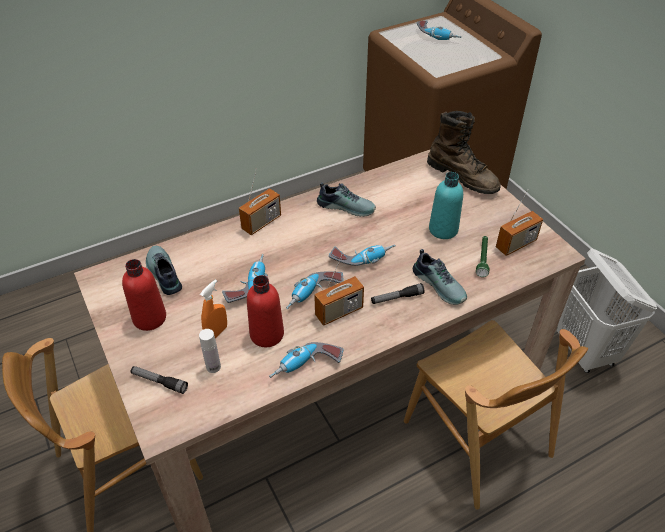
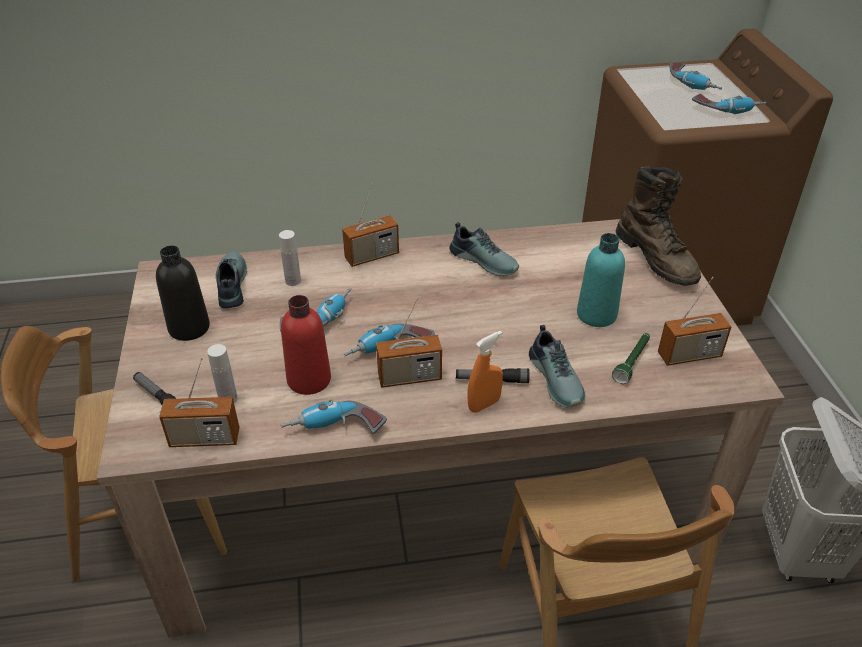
camera: 20 degrees right, 5 degrees down
(149, 318) = (189, 328): red bottle -> black bottle
(211, 258) = (293, 281): none -> white bottle
(213, 403) = (205, 438): none -> radio
(217, 332) = (253, 362): orange spray bottle -> orange spray bottle (484, 404)
(362, 257) = (472, 322): power drill -> power drill (726, 110)

